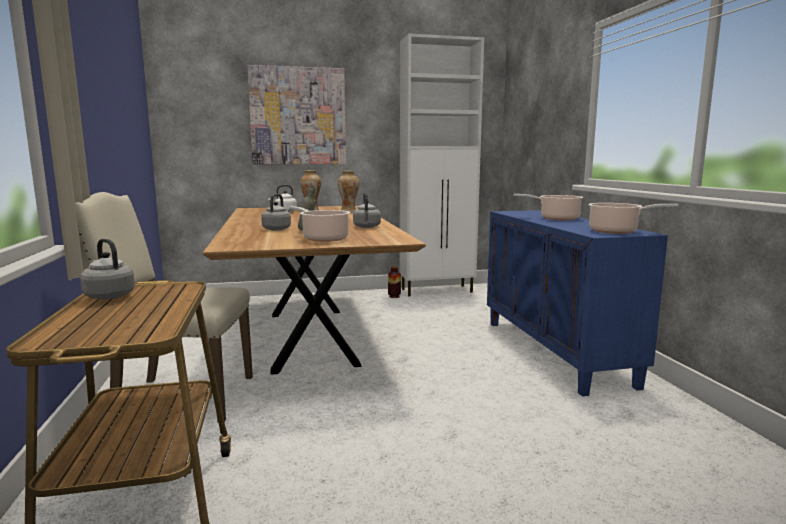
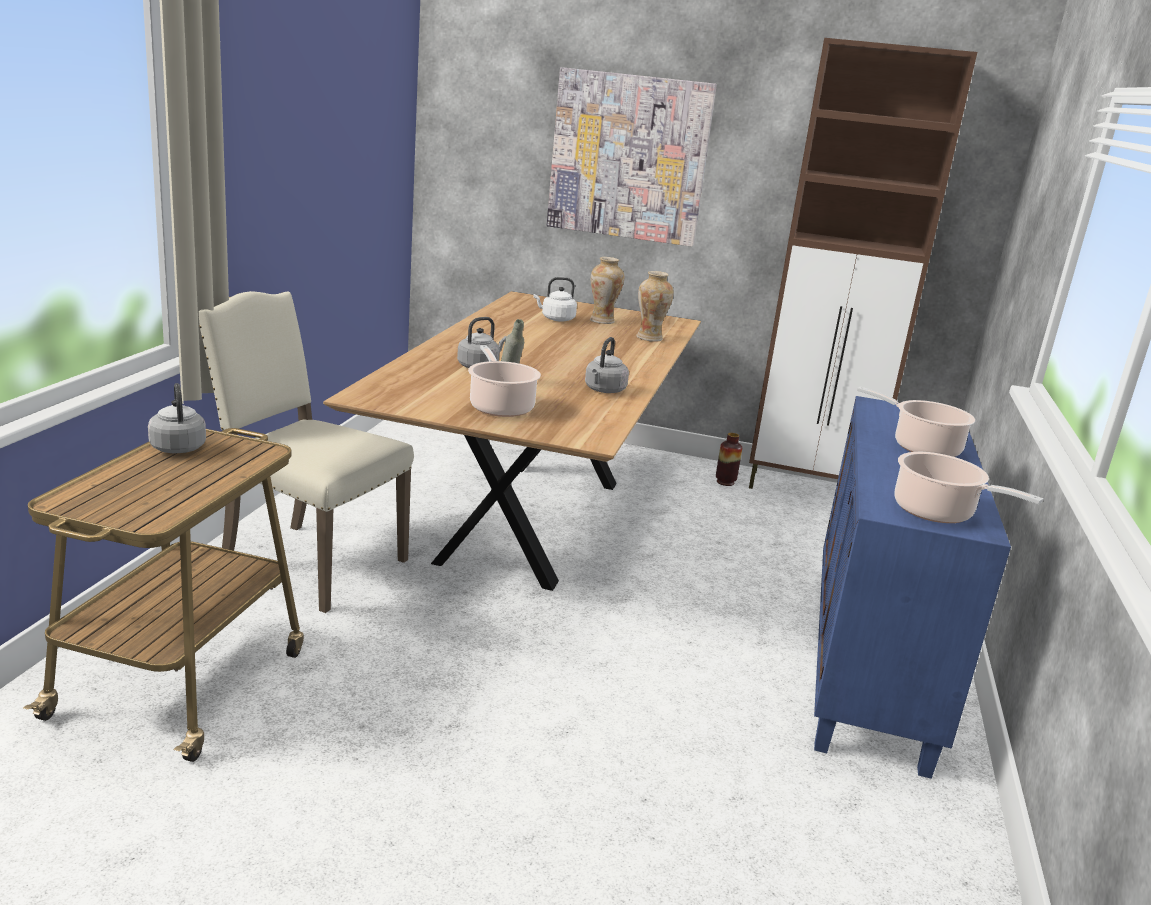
camera: 25 degrees right, 10 degrees up
(438, 291) = (809, 490): white cabinet -> brown cabinet

